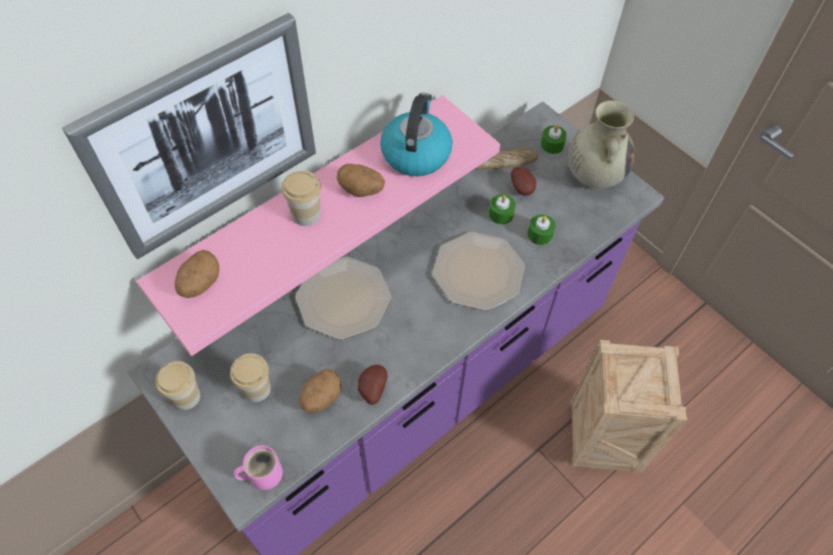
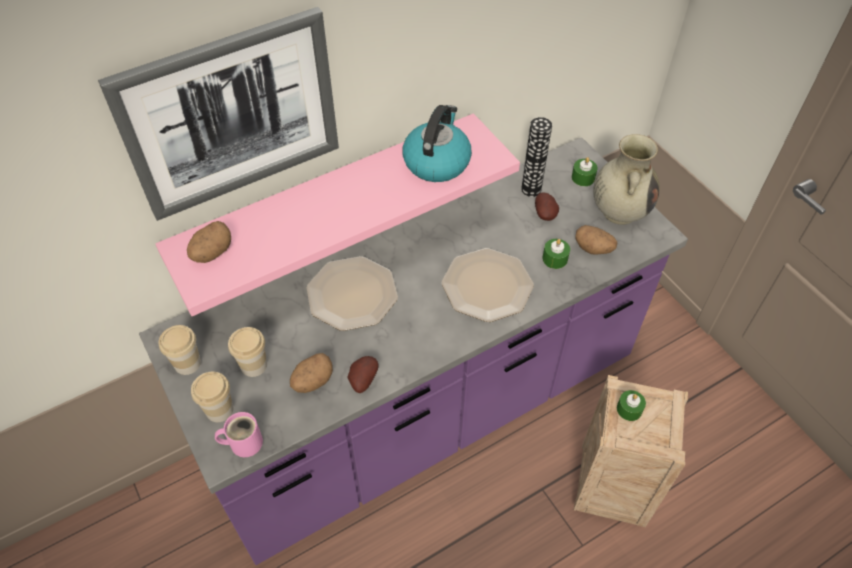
camera: 10 degrees right, 5 degrees down
(306, 214) = (322, 204): cup -> cup (219, 410)
(361, 190) = (378, 188): potato -> potato (593, 248)
(501, 214) = (519, 235): green candle -> green candle (629, 409)
(503, 163) = (531, 189): bread -> vase

